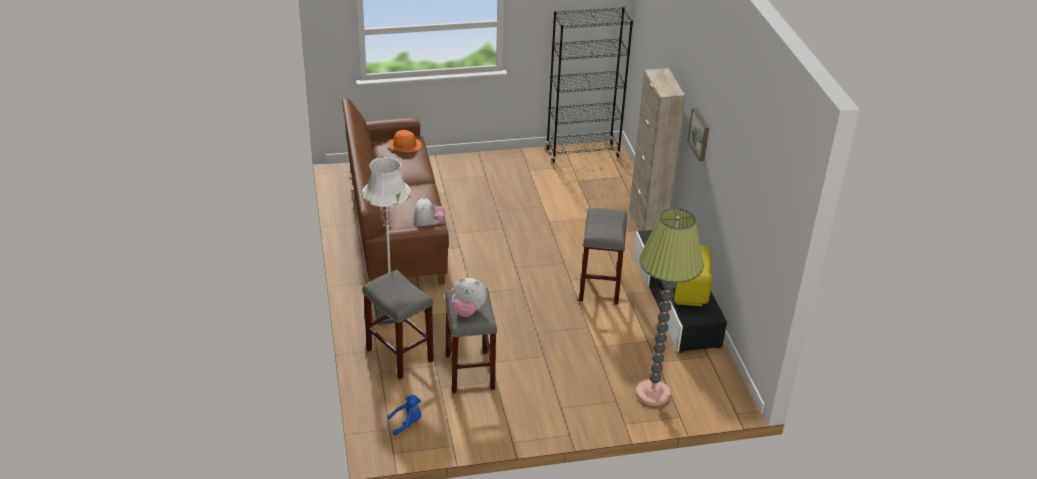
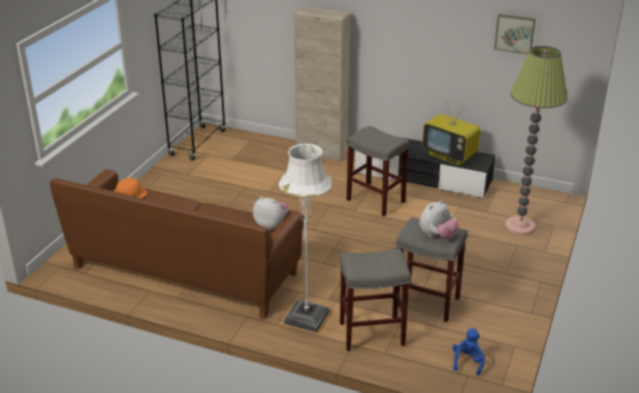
camera: 55 degrees left, 5 degrees down
(700, 134) = (383, 34): picture -> picture (515, 33)

